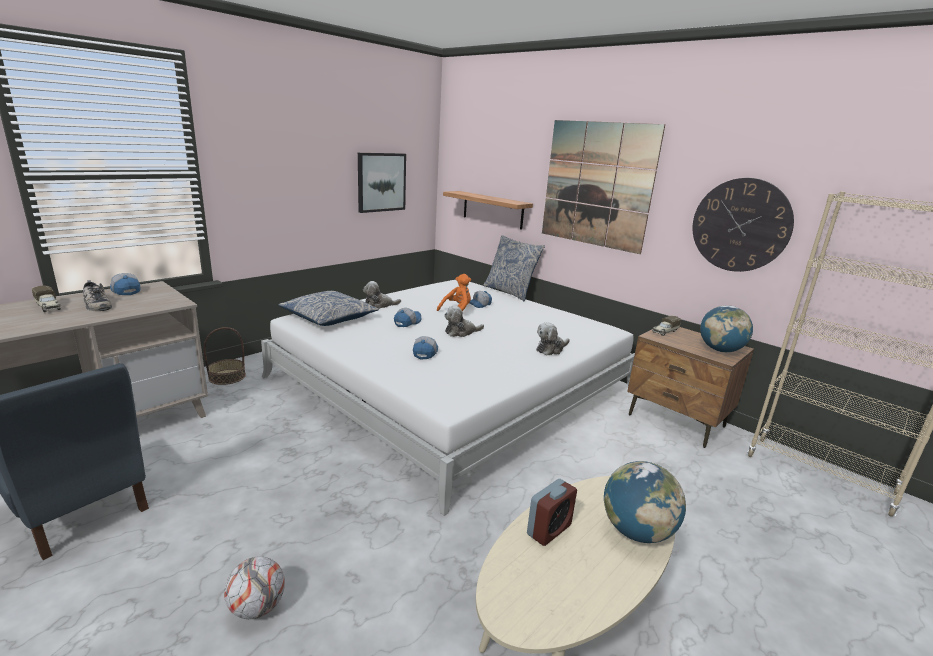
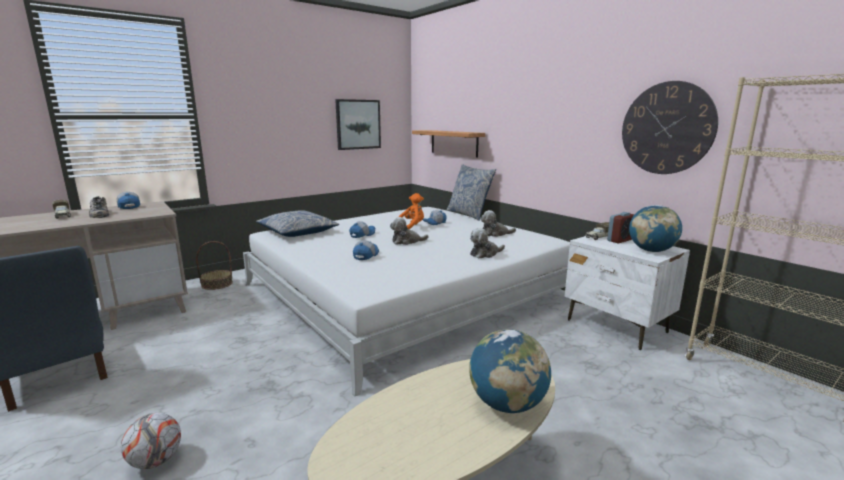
camera: 10 degrees right, 5 degrees down
(379, 305) = (346, 224): plush toy -> plush toy (495, 234)
(549, 530) = (416, 398): alarm clock -> alarm clock (619, 240)
(597, 185) = (536, 108): picture -> none
(676, 421) = (616, 326): brown nightstand -> white nightstand

